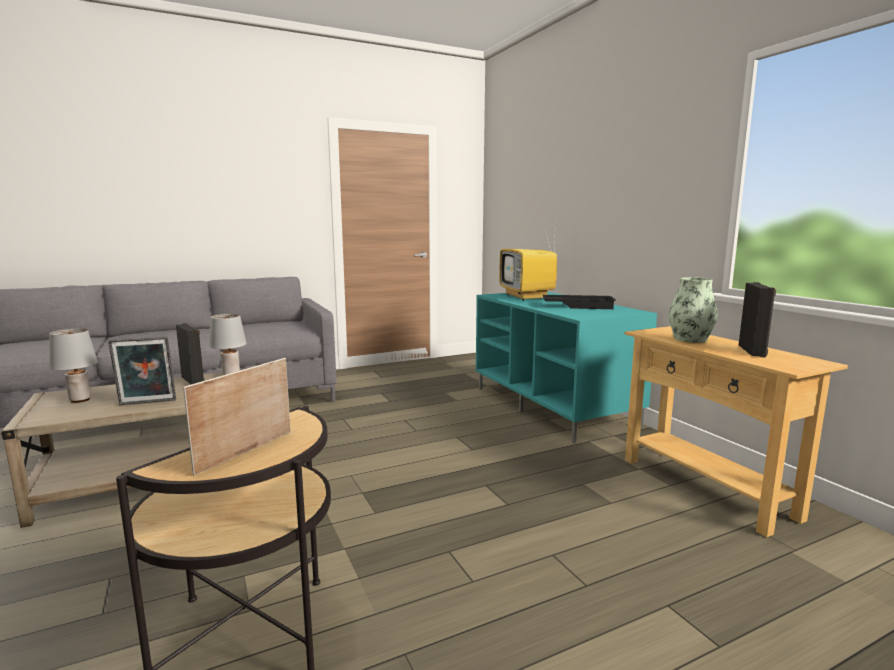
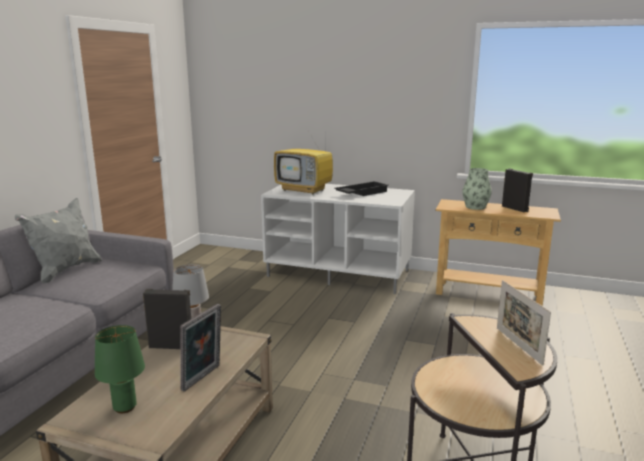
camera: 45 degrees left, 5 degrees up
(80, 400) = (125, 407): grey table lamp -> green table lamp
(260, 323) = (65, 270): none -> grey pillow
(554, 406) = (339, 273): turquoise tv stand -> white tv stand

